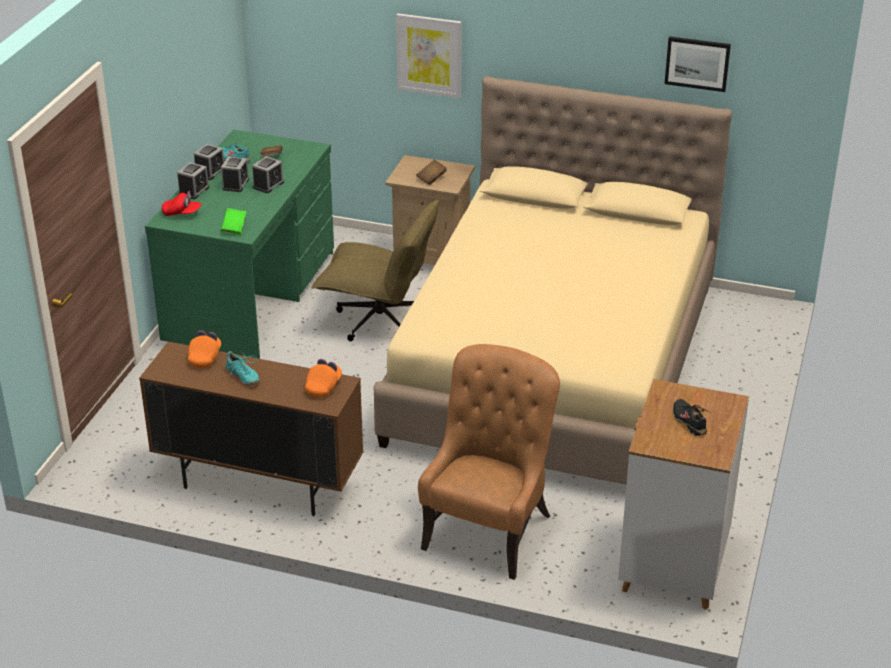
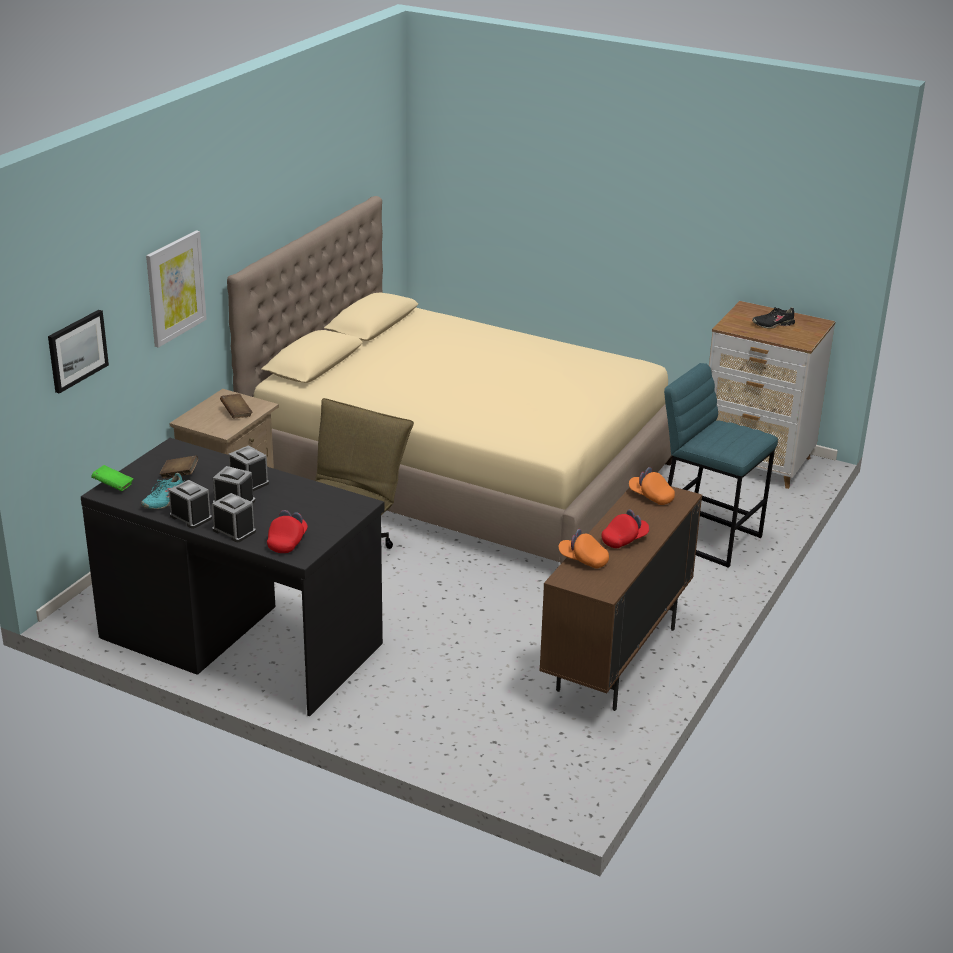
camera: 80 degrees left, 5 degrees down
(234, 228) = (343, 509): green book -> green book (113, 486)
(242, 376) = (624, 540): turquoise shoe -> red cap
(251, 295) = (241, 639): green desk -> black desk
(489, 531) = (707, 537): brown chair -> turquoise stool
(697, 63) = (344, 167): picture -> picture (77, 350)

